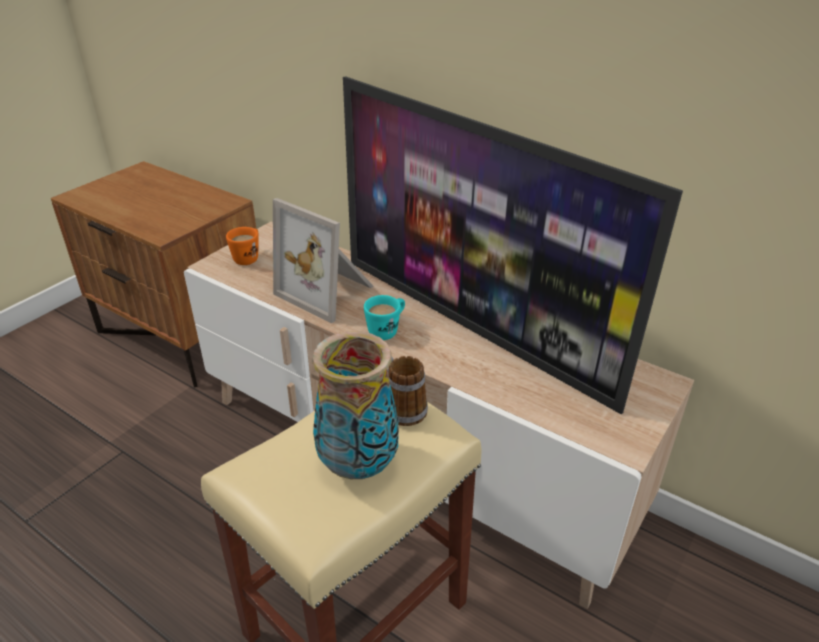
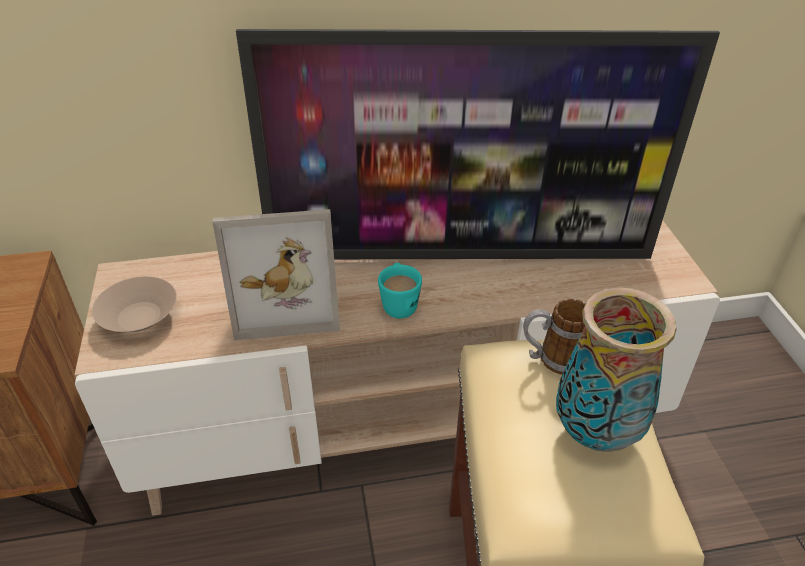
camera: 45 degrees left, 5 degrees up
(249, 257) = (139, 318): orange mug -> beige bowl

